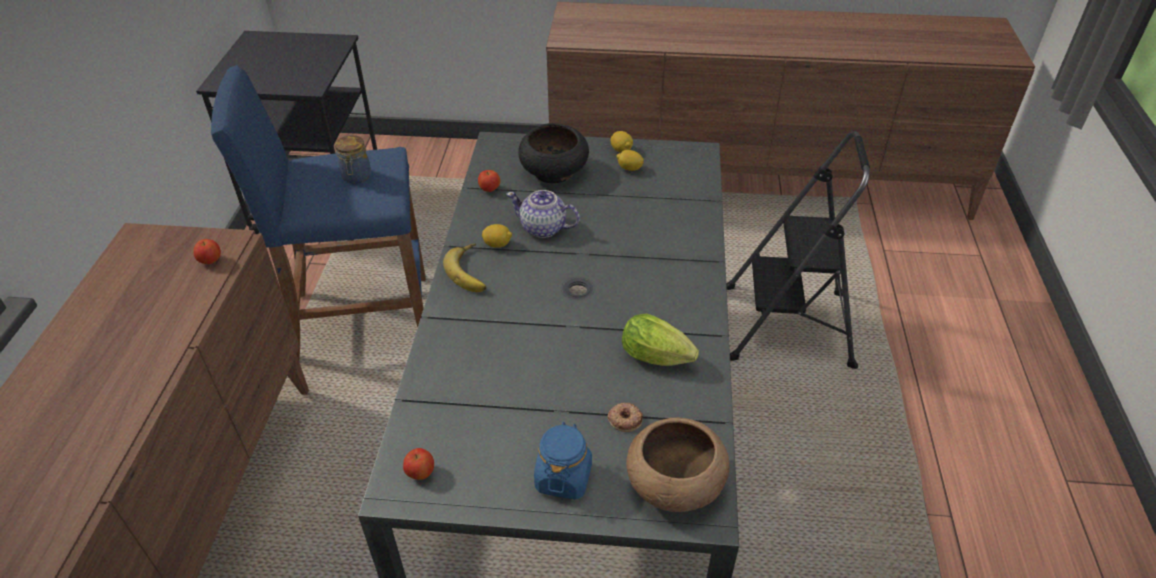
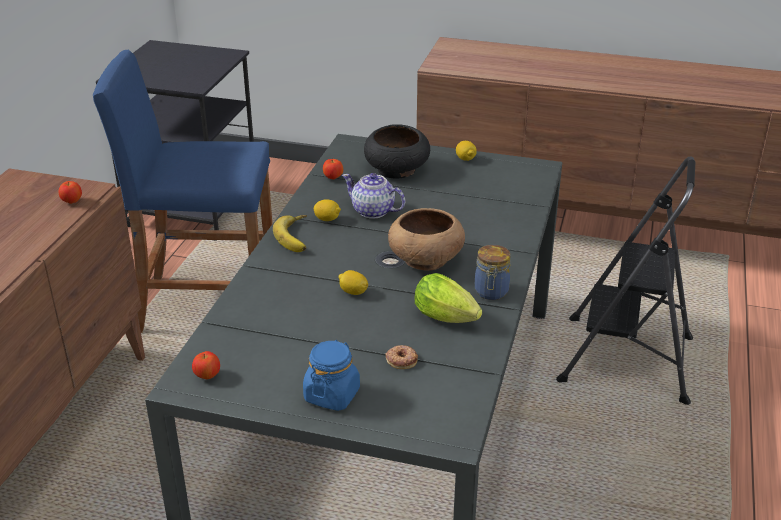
camera: 10 degrees right, 10 degrees down
(356, 177) = (217, 159): jar -> jar (491, 292)
(629, 168) = (468, 174): lemon -> lemon (353, 292)
(673, 484) = (430, 412): brown bowl -> brown bowl (425, 259)

